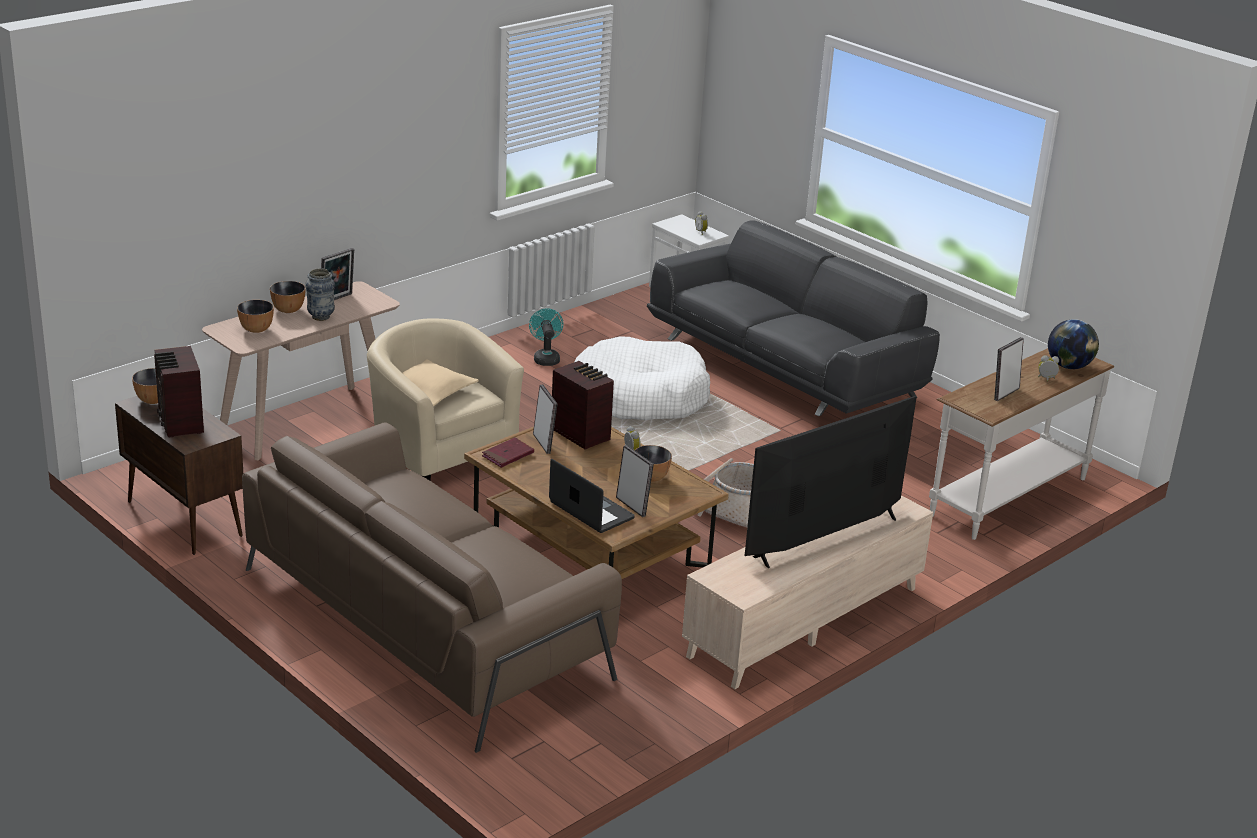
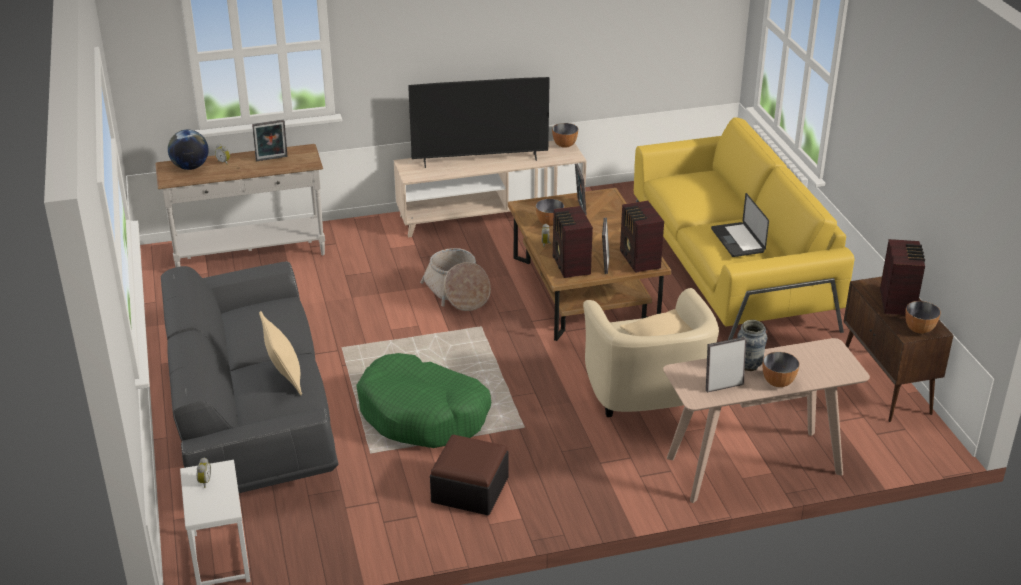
camera: 150 degrees left, 5 degrees up
(256, 329) = (816, 363): bowl -> bowl (564, 145)
(424, 622) = (730, 268): brown sofa -> yellow sofa
(508, 455) = (639, 260): red book -> radio
(545, 358) = (470, 490): turquoise fan -> ottoman
(591, 510) = (611, 210): laptop -> laptop (737, 241)
(639, 396) = (423, 415): white dog bed -> green dog bed
(736, 297) = (284, 377): none -> beige pillow

